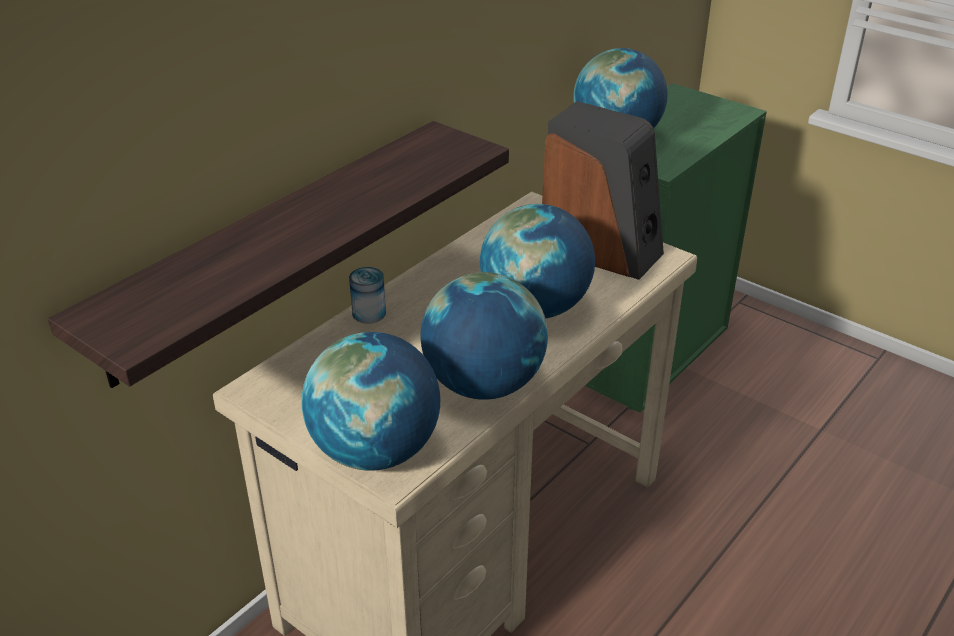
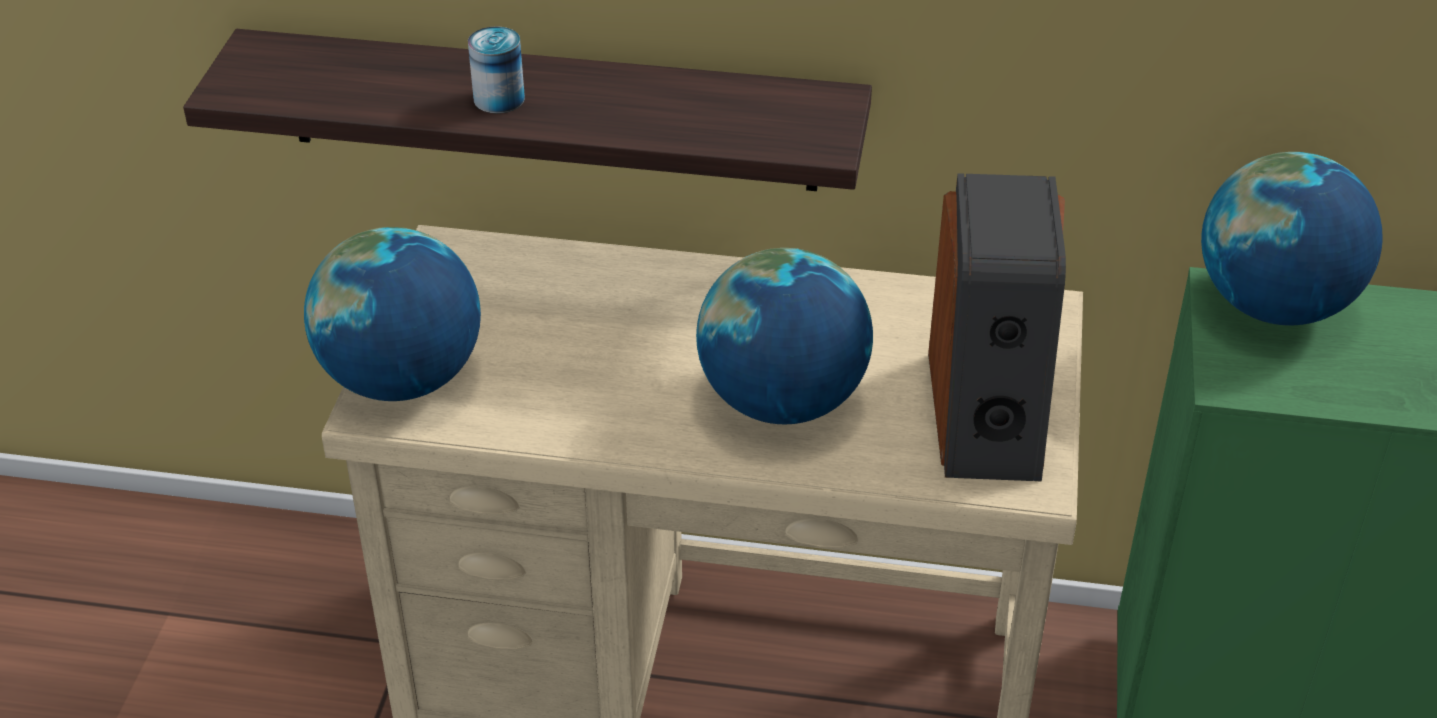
camera: 60 degrees right, 5 degrees up
(369, 313) = (649, 268): can -> can (499, 99)
(483, 384) = (582, 415): globe -> none

